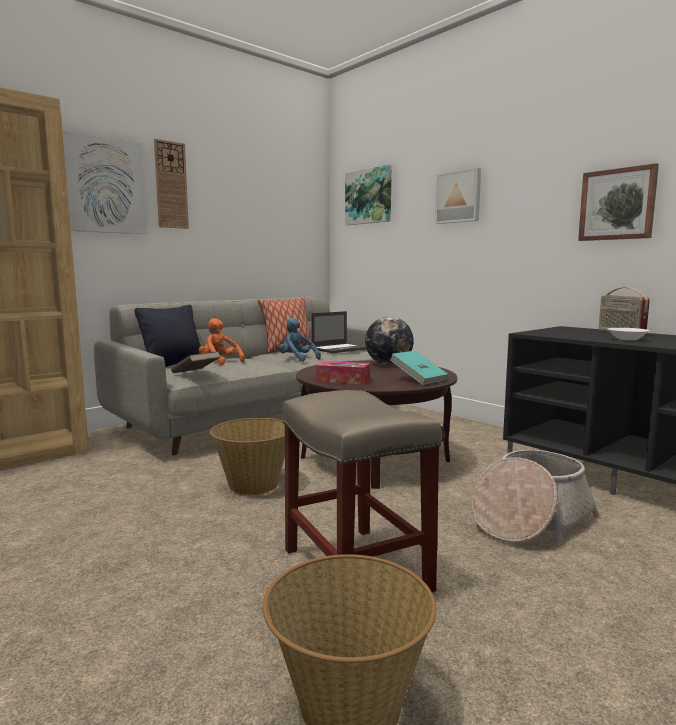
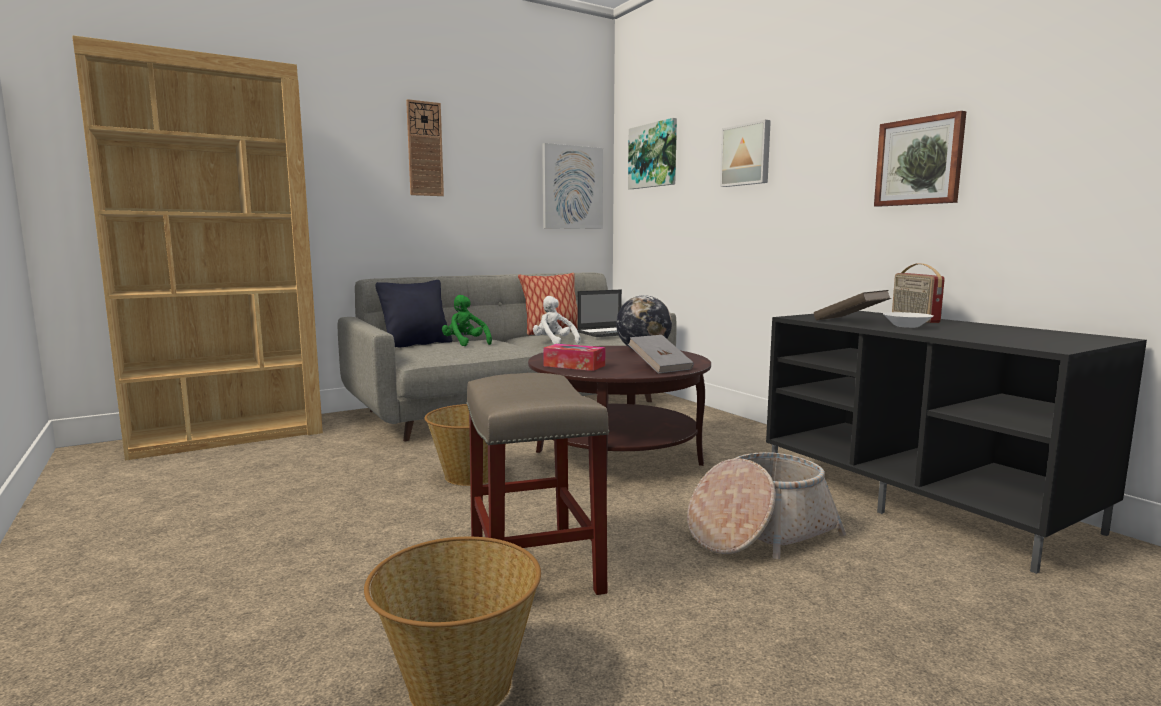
camera: 10 degrees right, 0 degrees up
(105, 186) = (353, 152): picture -> picture (572, 187)
(196, 373) = (431, 354): brown book -> brown book (850, 321)
(219, 362) = (465, 343): orange plush toy -> green plush toy
(297, 359) = (554, 343): blue plush toy -> white plush toy
(418, 379) = (660, 367): turquoise book -> grey book

